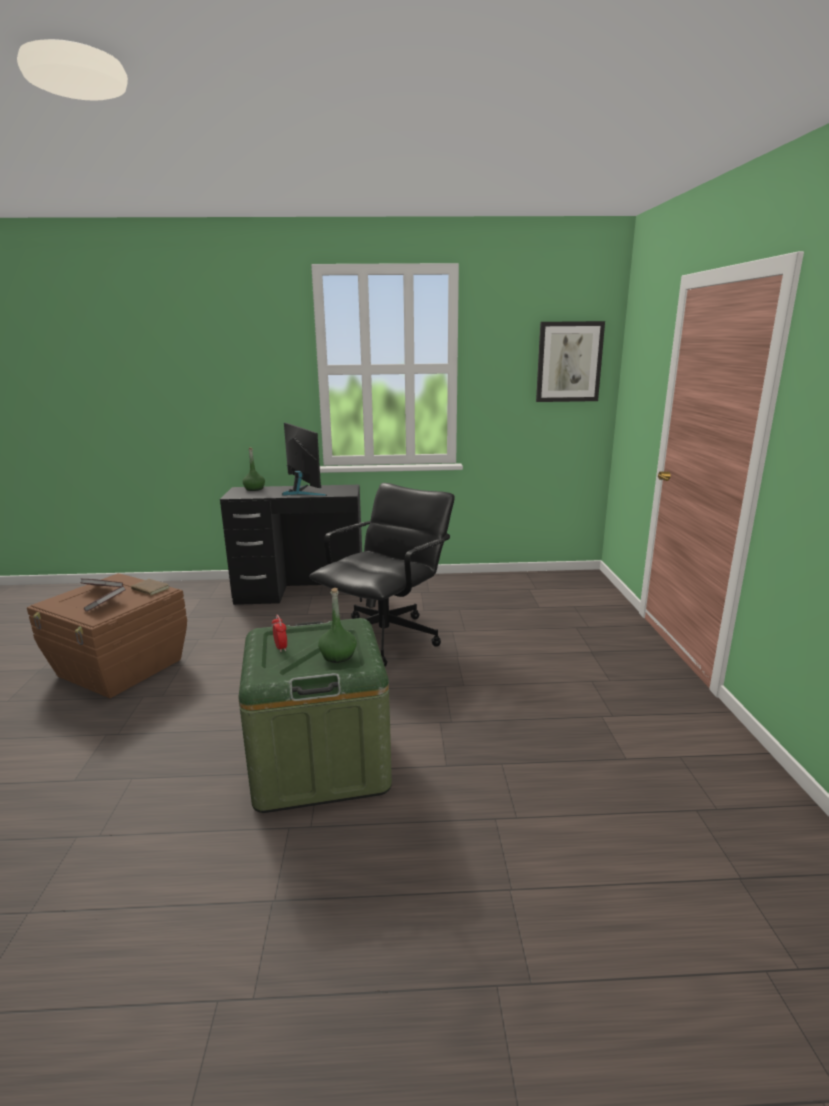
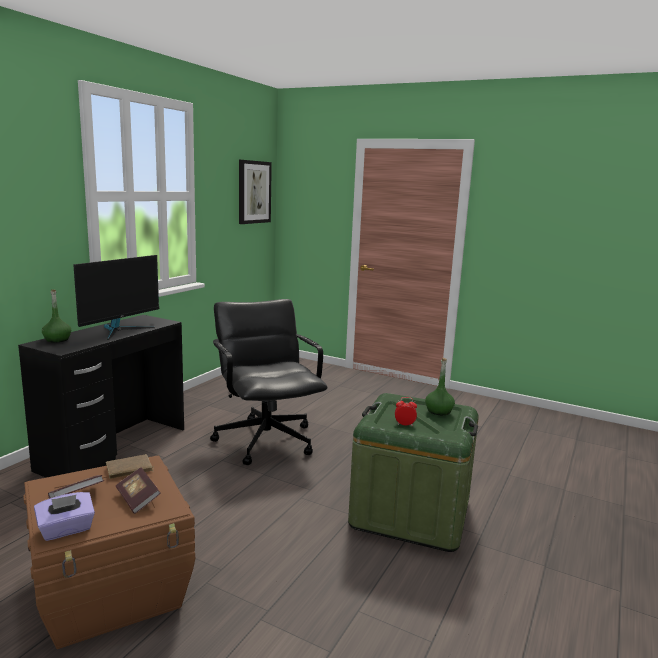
camera: 60 degrees left, 5 degrees down
(58, 602) = (66, 529): none -> purple tissue box
(302, 492) = (120, 330): monitor -> monitor turned 120 degrees clockwise

